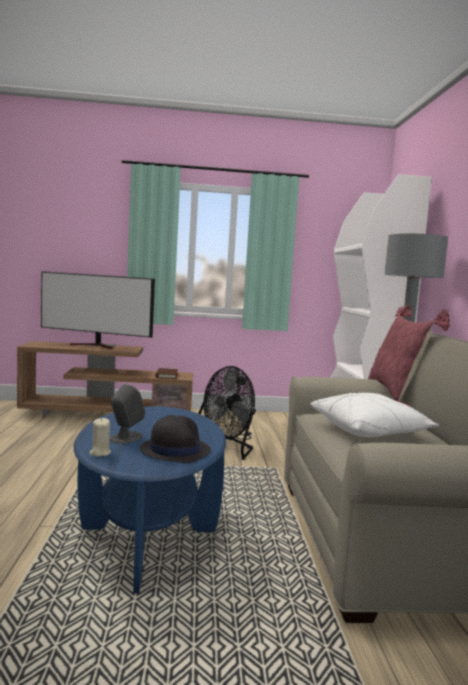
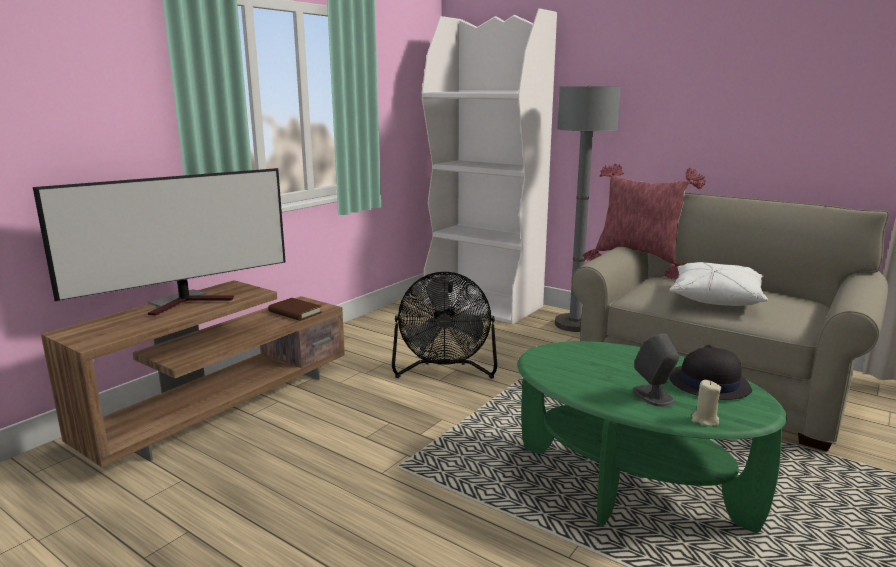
camera: 50 degrees left, 10 degrees up
(149, 531) = (630, 486): blue coffee table -> green coffee table

